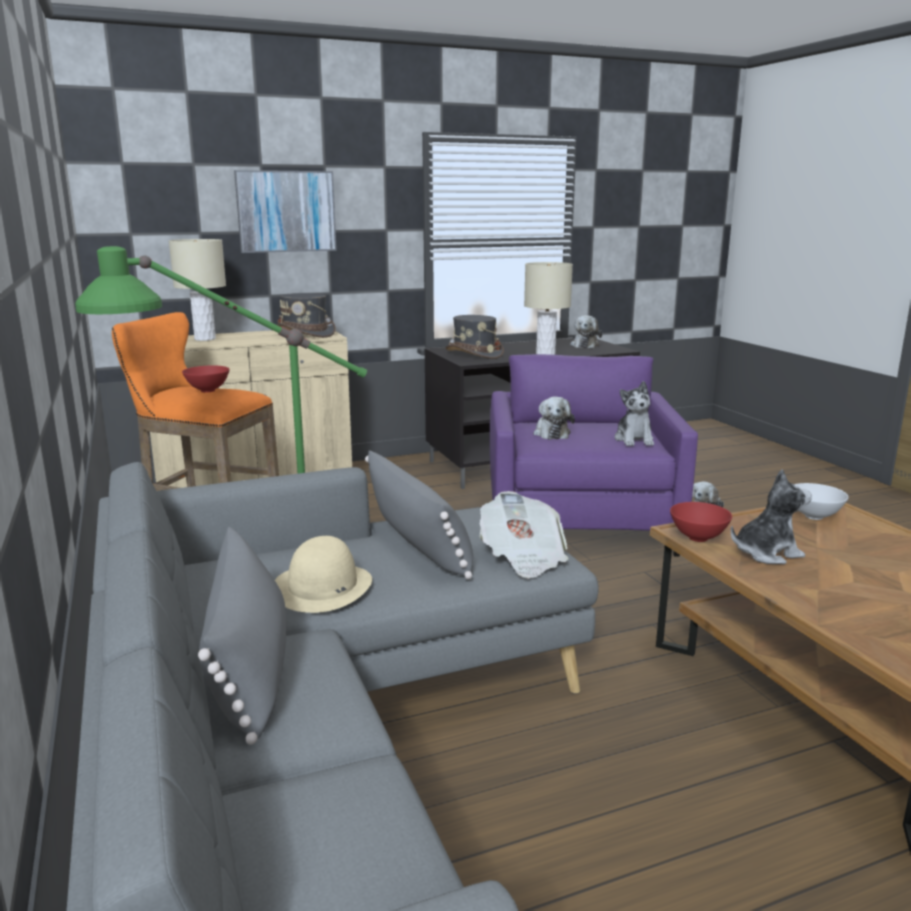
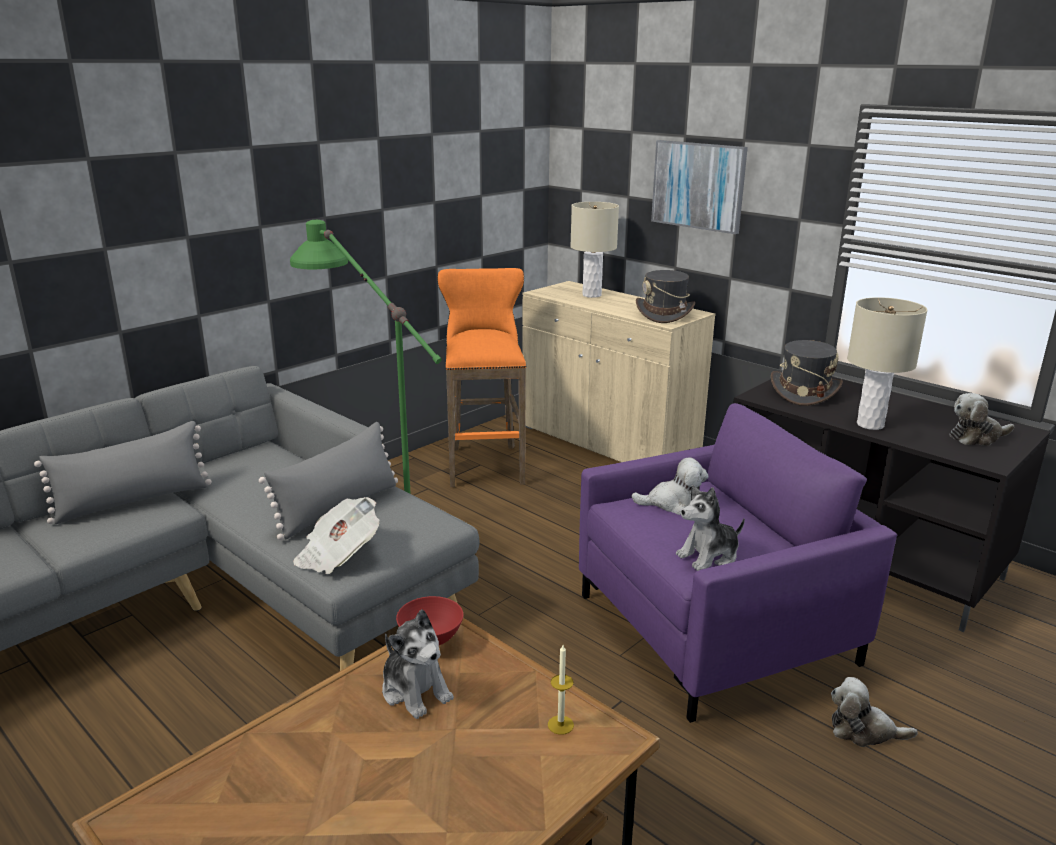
camera: 65 degrees right, 5 degrees up
(208, 390) = (486, 339): red bowl -> none
(323, 586) = (248, 492): beige hat -> none
(551, 433) = (673, 504): plush toy -> plush toy turned 150 degrees counterclockwise
(814, 517) = (560, 725): white bowl -> candle

